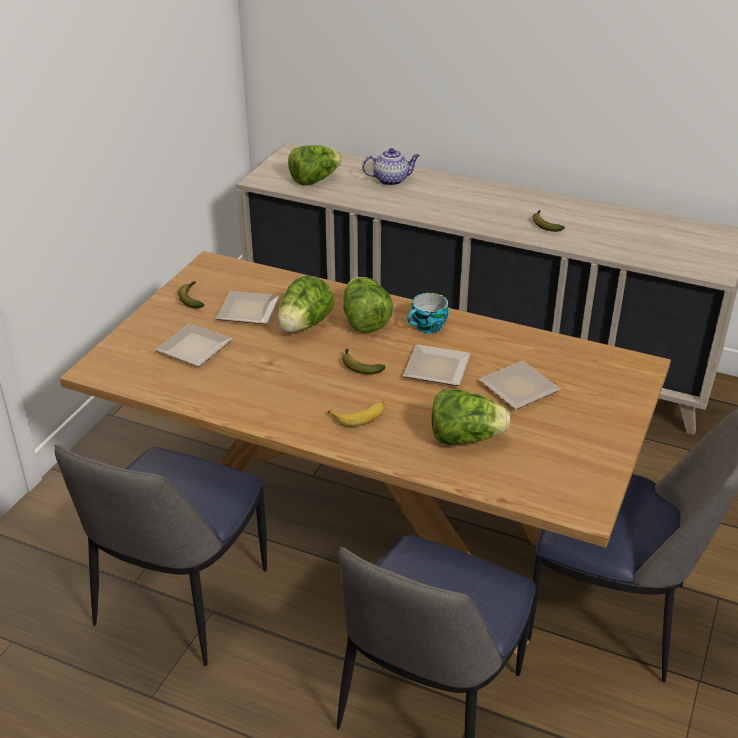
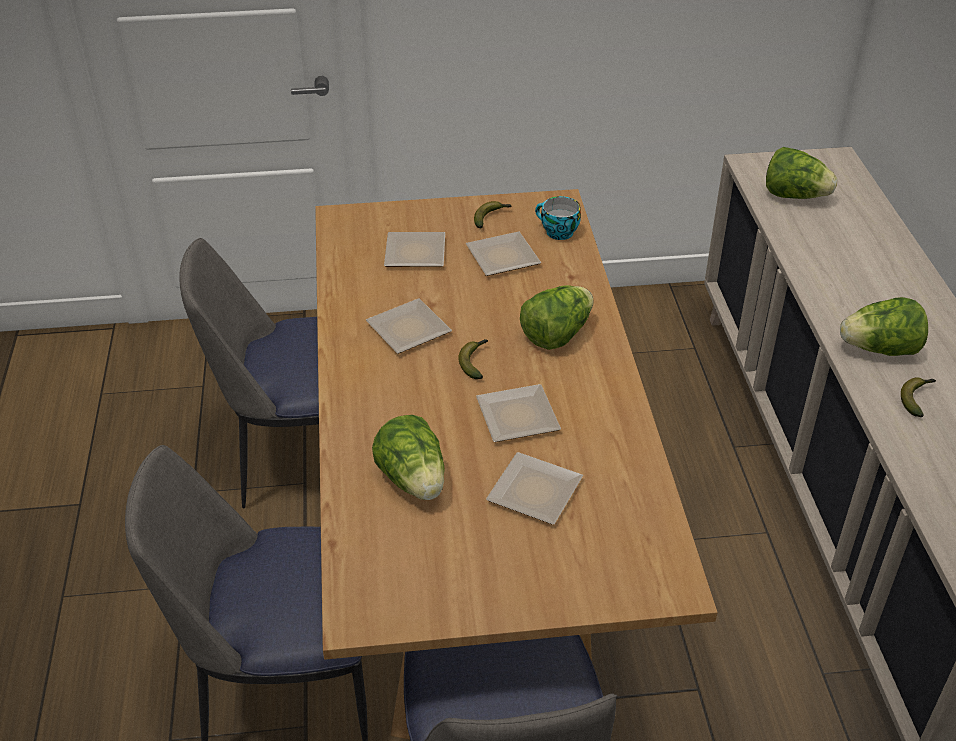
camera: 60 degrees right, 5 degrees up
(291, 382) = (411, 330): none -> plate
(304, 325) = (511, 300): lettuce -> lettuce (879, 349)
(360, 416) = (393, 394): banana -> none
(391, 180) = (865, 244): teapot -> none
(428, 327) = (587, 383): cup -> cup (557, 232)

